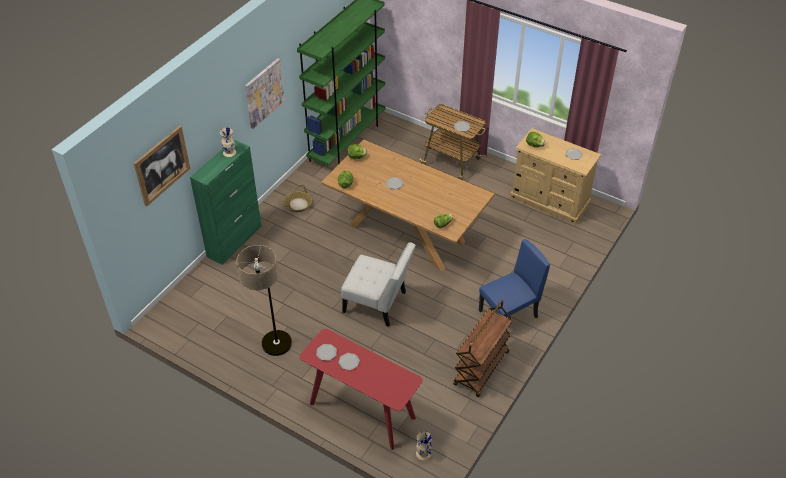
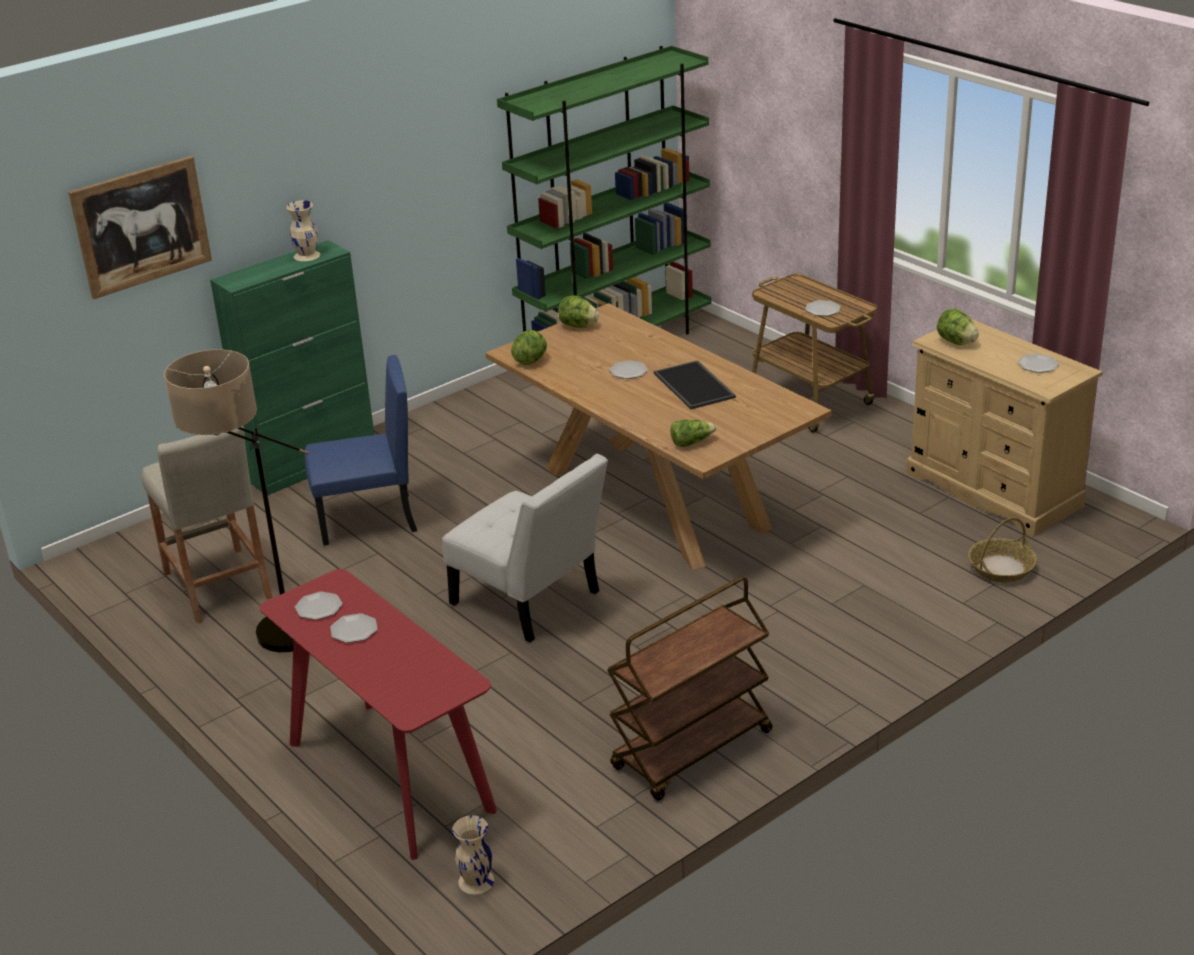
camera: 20 degrees right, 15 degrees down
(228, 323) = (217, 585): none -> beige stool
(264, 93) = (413, 170): picture -> none
(298, 204) = (465, 427): basket -> basket (1001, 568)
(429, 188) = (695, 385): none -> tray
(508, 314) = (804, 665): blue chair -> blue chair (367, 519)

